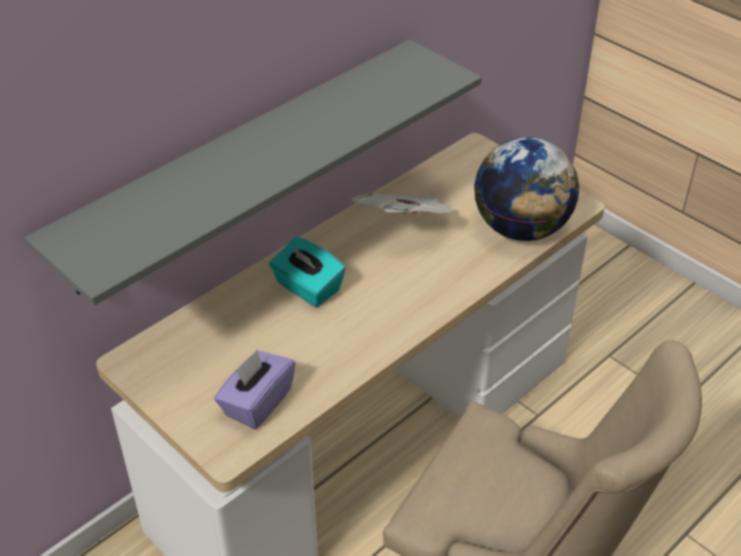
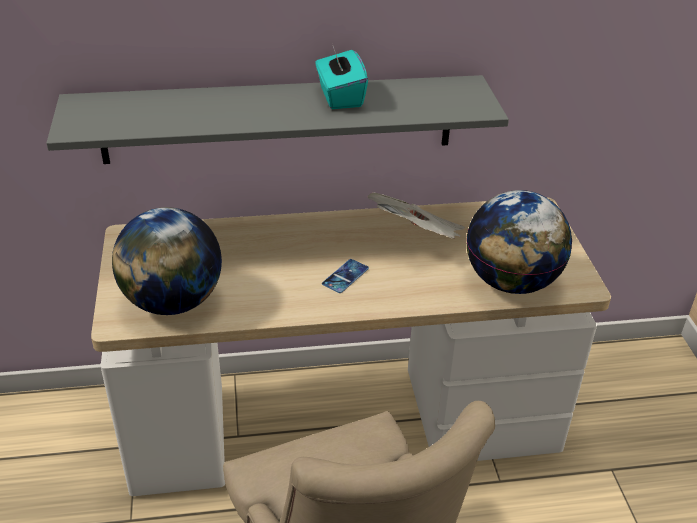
camera: 35 degrees right, 5 degrees down
(257, 403) = (173, 302): purple tissue box -> globe
(307, 288) = (294, 246): turquoise tissue box -> turquoise tissue box (340, 97)
(384, 293) = (345, 276): none -> phone

